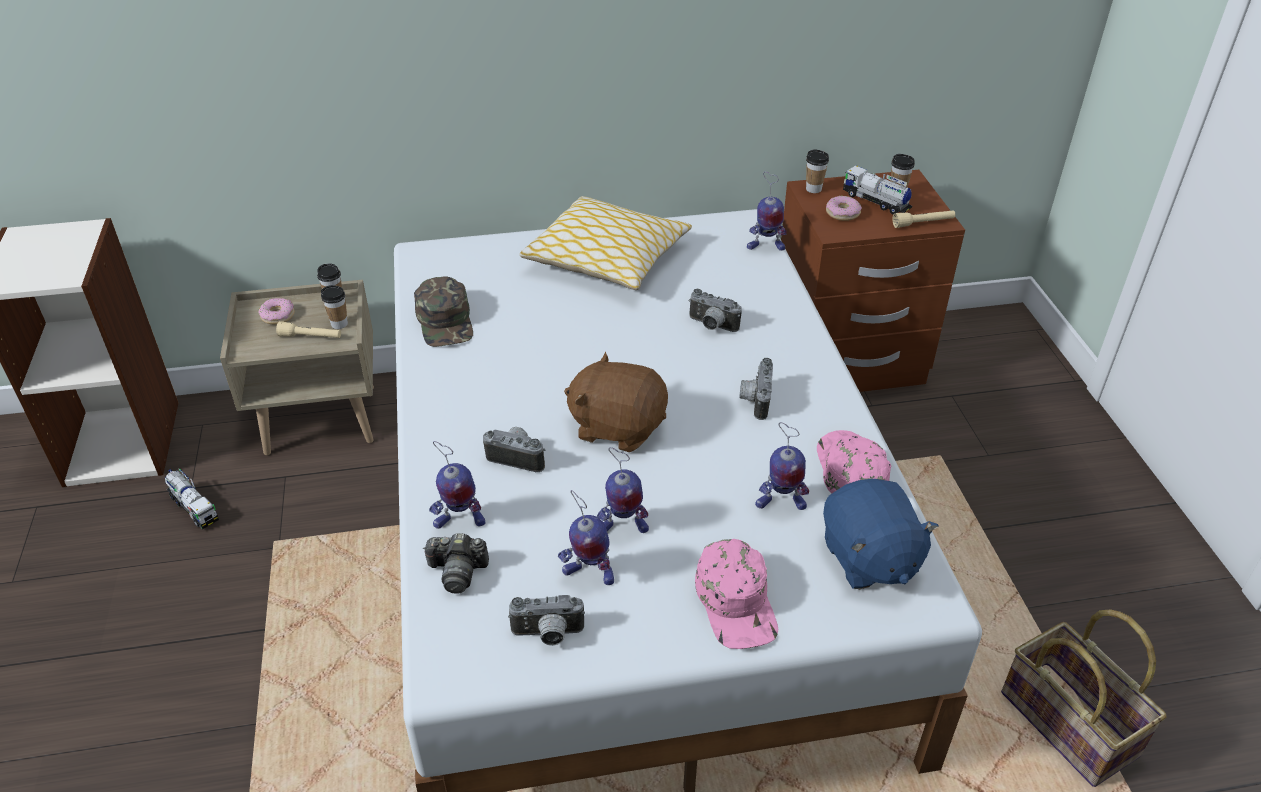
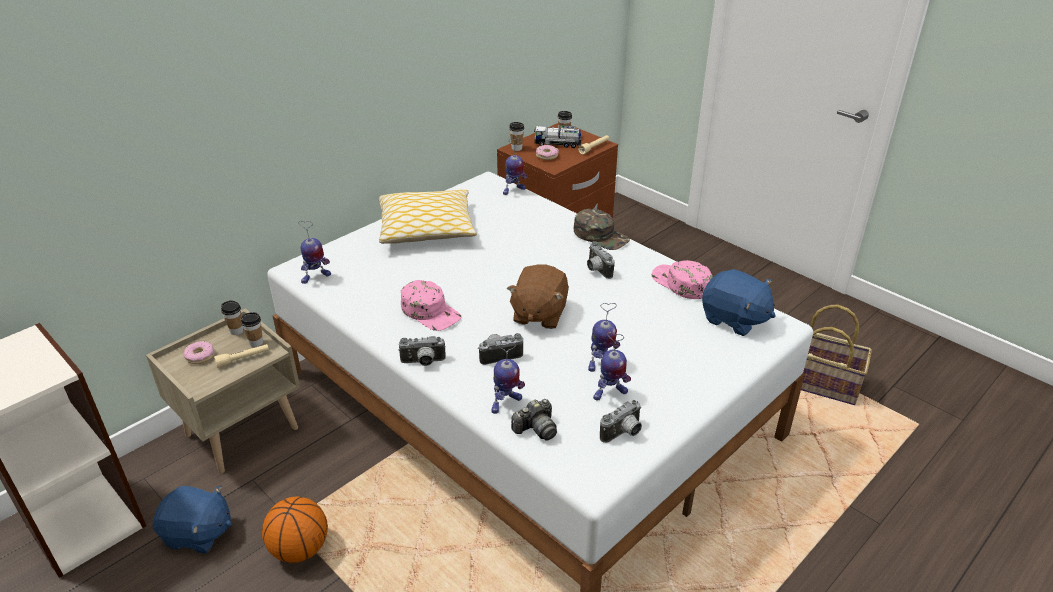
camera: 35 degrees left, 5 degrees down
(194, 508) = (198, 534): toy truck -> blue plush toy
(259, 576) = (300, 549): none -> basketball
(446, 321) = (362, 301): green cap -> green cap (601, 236)
(617, 427) = (538, 314): brown plush toy -> brown plush toy turned 60 degrees counterclockwise
(711, 326) = (530, 242): camera -> camera (423, 363)
(737, 602) = (698, 369): pink cap -> pink cap (431, 312)
(780, 504) = (666, 314): toy robot -> toy robot (315, 277)

